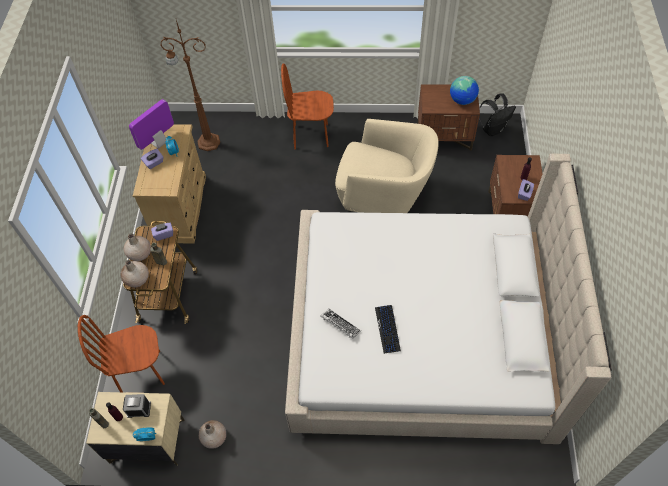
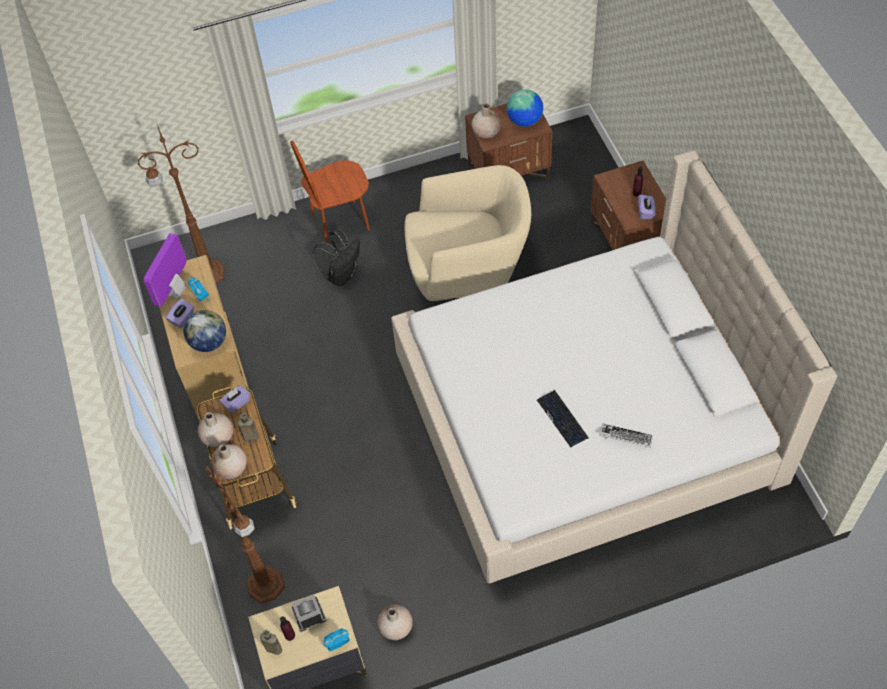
camera: 20 degrees left, 0 degrees up
(141, 372) = (266, 586): brown chair -> brown floor lamp
(163, 185) = (209, 342): none -> globe
(340, 325) = (506, 433): keyboard -> keyboard (625, 437)
(431, 100) = (486, 131): none -> beige vase
(493, 129) = (564, 144): black backpack -> black backpack (342, 274)

